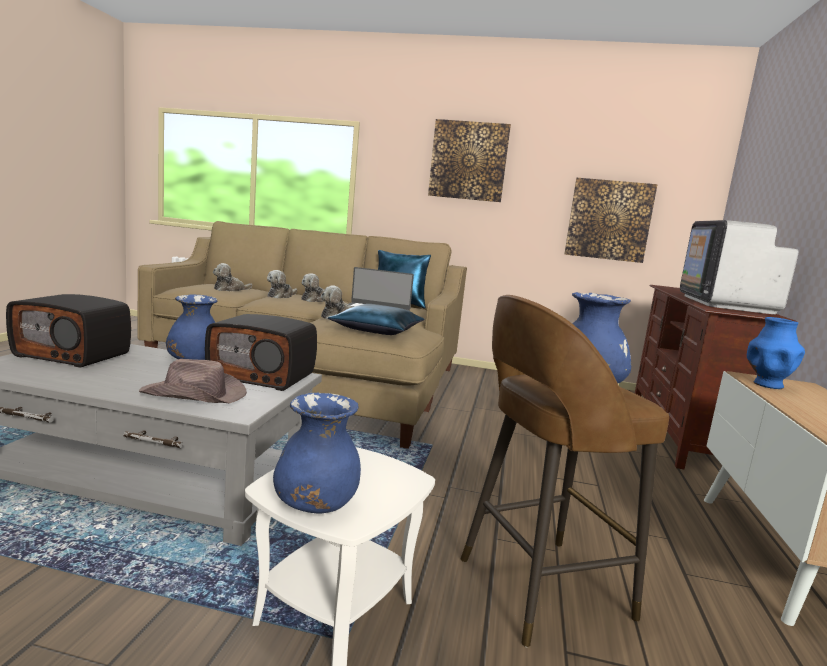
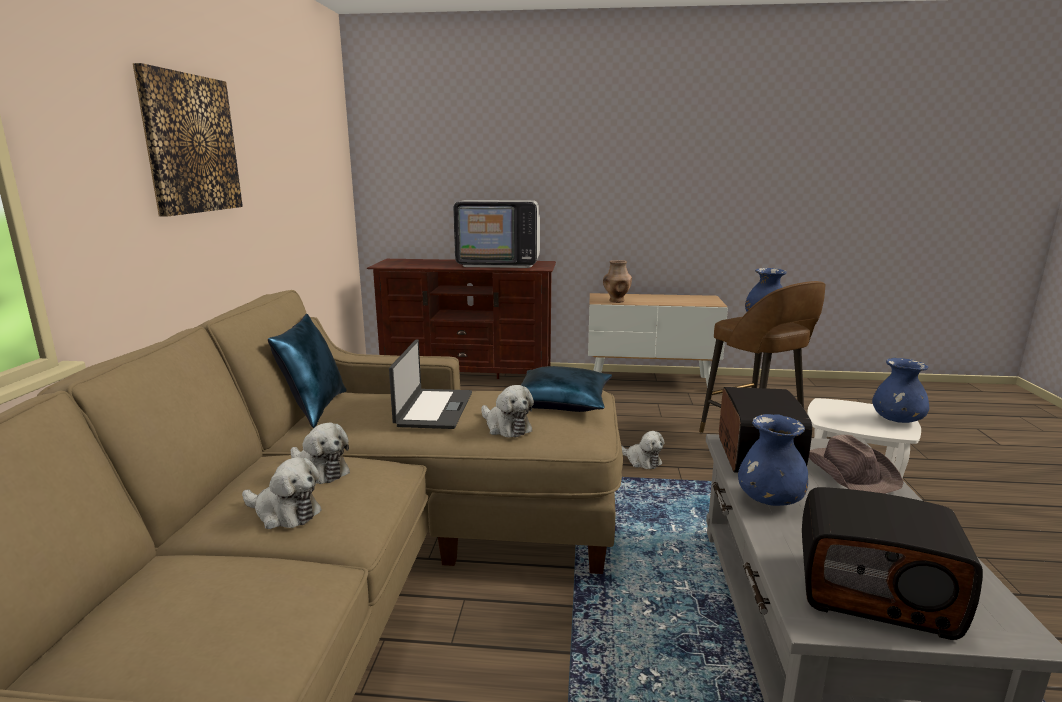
camera: 95 degrees left, 5 degrees up
(74, 354) = (875, 592): radio -> radio turned 105 degrees clockwise
(230, 289) = (219, 596): plush toy -> plush toy (641, 461)
(609, 220) = (309, 207): picture -> none
(767, 385) = (616, 301): blue vase -> brown vase

